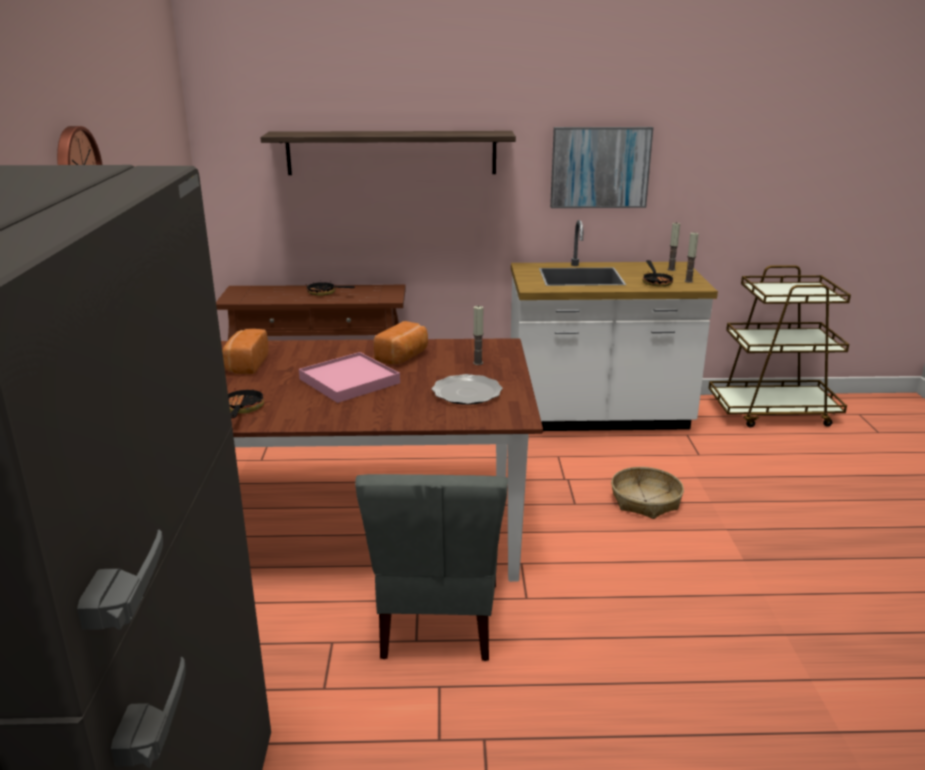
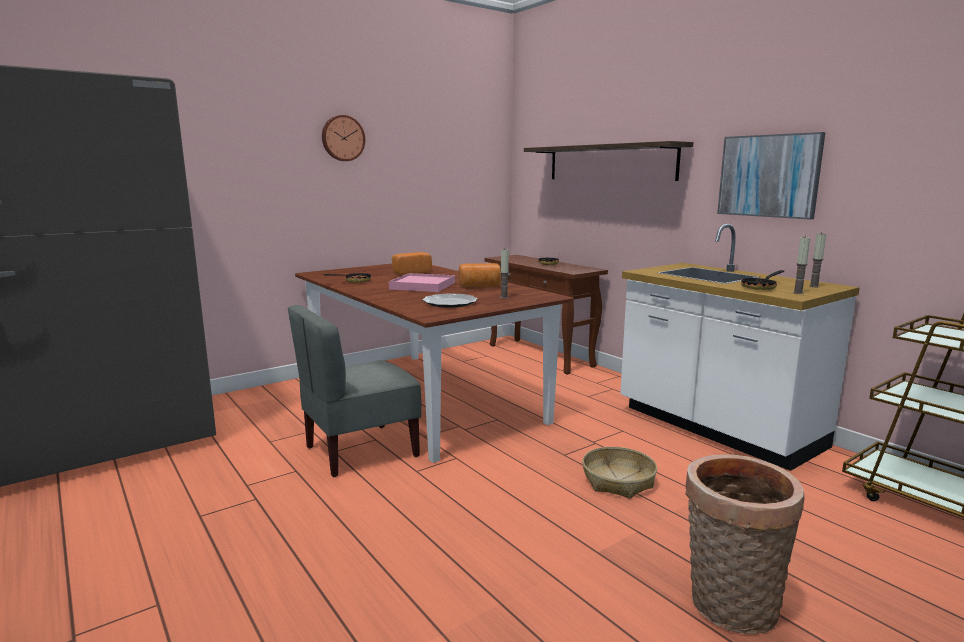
camera: 55 degrees right, 10 degrees down
(838, 541) = (729, 608): none -> basket

